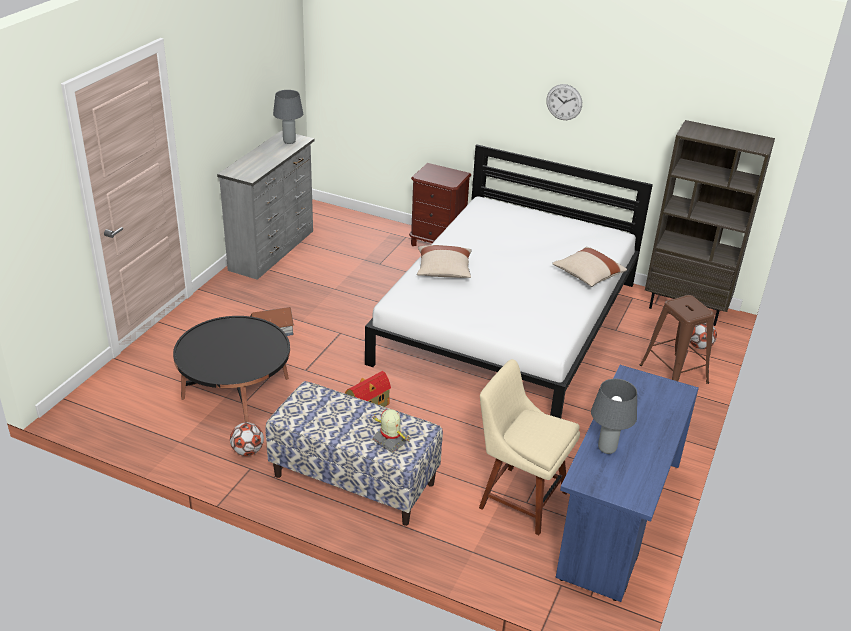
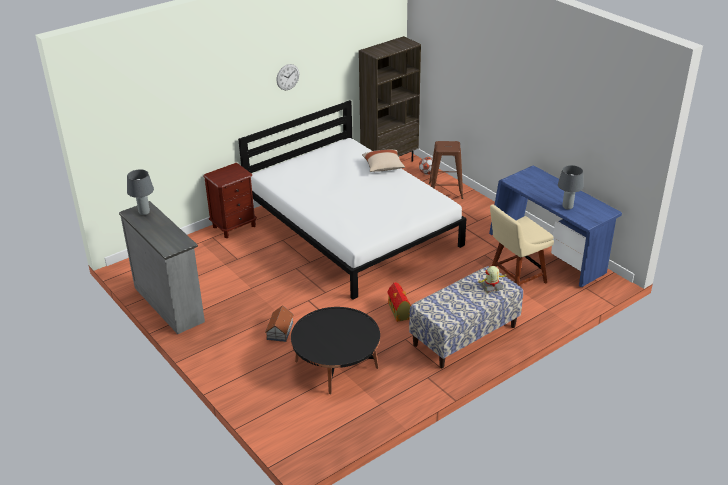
camera: 60 degrees left, 0 degrees up
(247, 451) = (409, 374): football -> none
(443, 271) = (335, 215): beige pillow -> none

